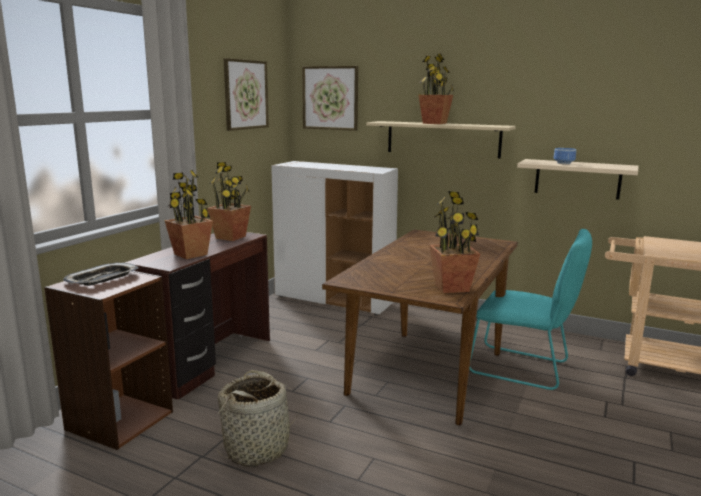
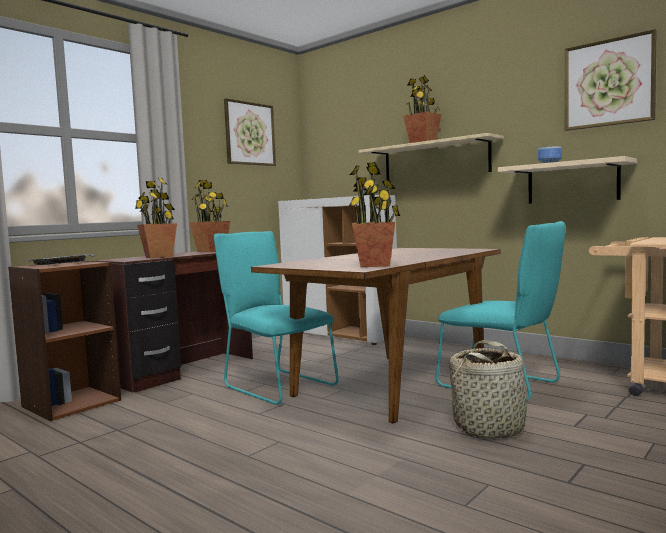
camera: 15 degrees right, 10 degrees down
(257, 449) = (171, 428): basket -> basket (489, 428)
(320, 379) = (276, 385): none -> turquoise chair
(330, 98) = (335, 137): picture -> picture (608, 83)

